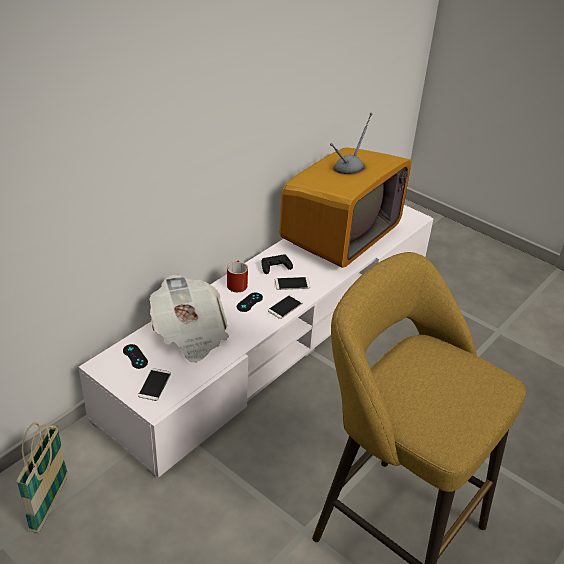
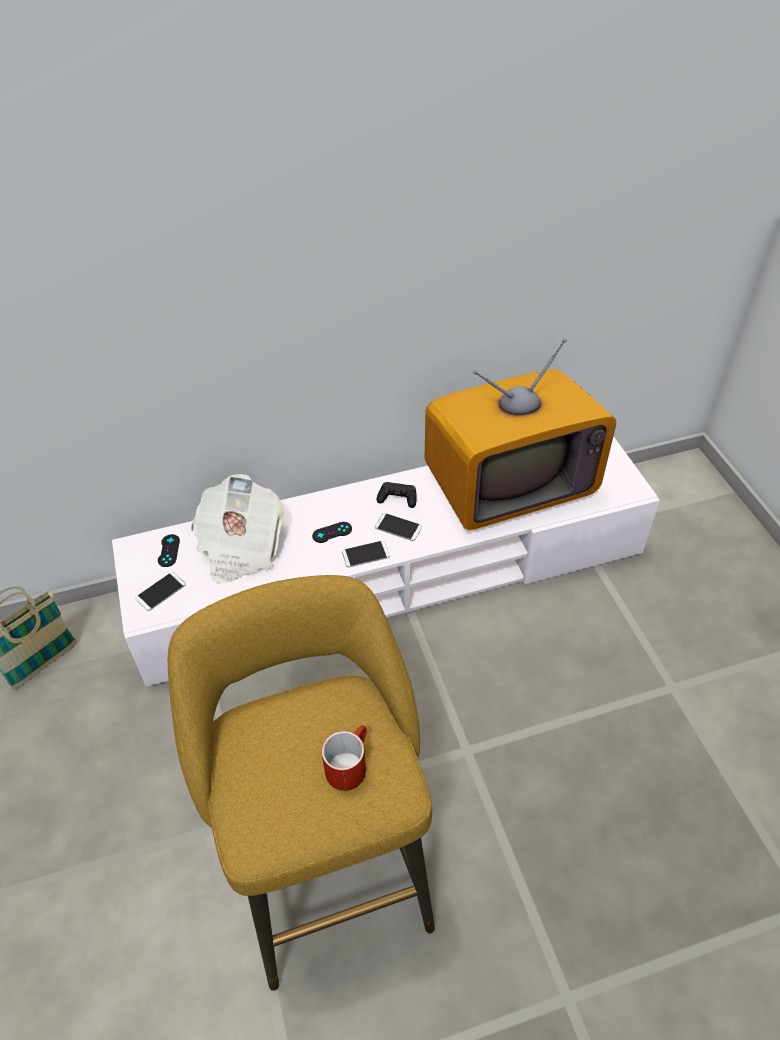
camera: 35 degrees right, 10 degrees up
(236, 283) = (337, 502): red mug -> red mug (348, 763)

